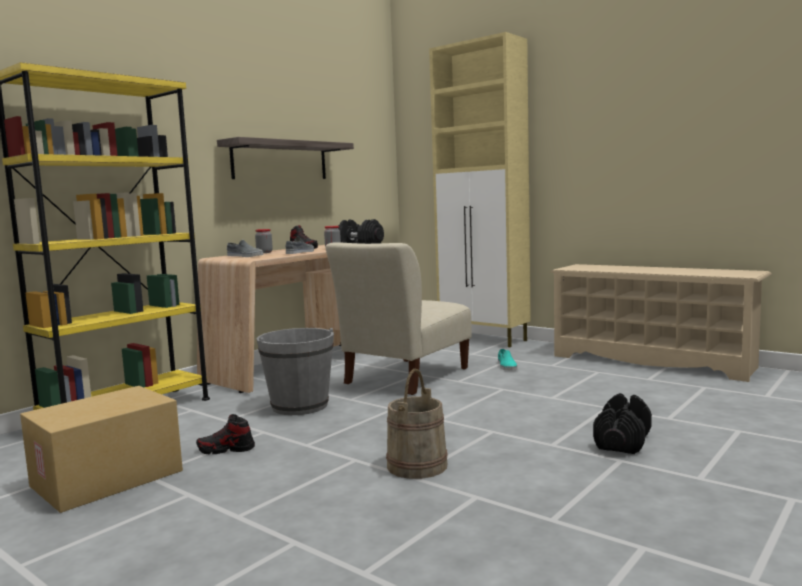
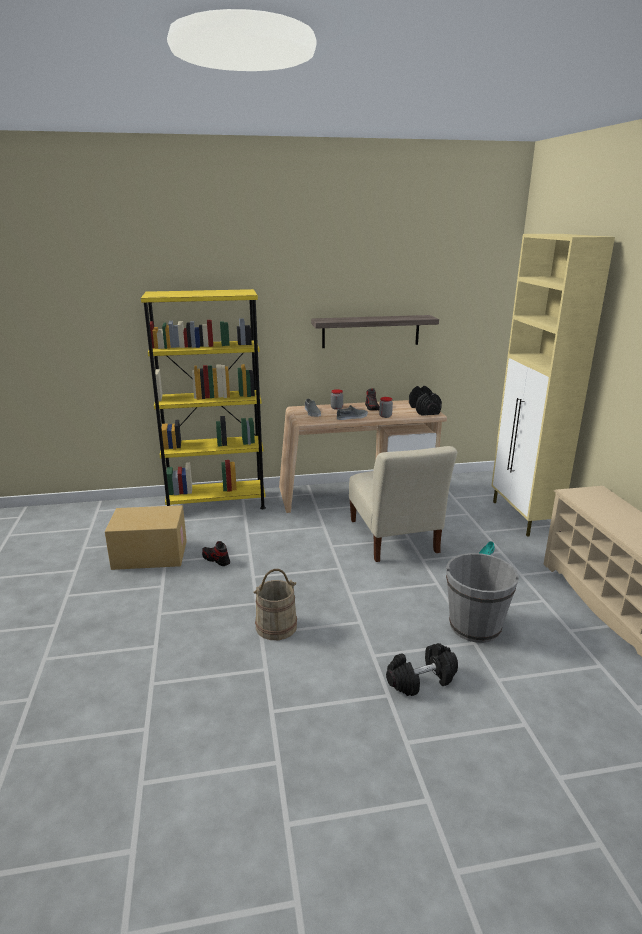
camera: 40 degrees right, 15 degrees up
(300, 406) = (296, 539): grey bucket -> grey bucket (475, 626)
(404, 378) = (394, 538): beige chair -> beige chair turned 90 degrees counterclockwise

